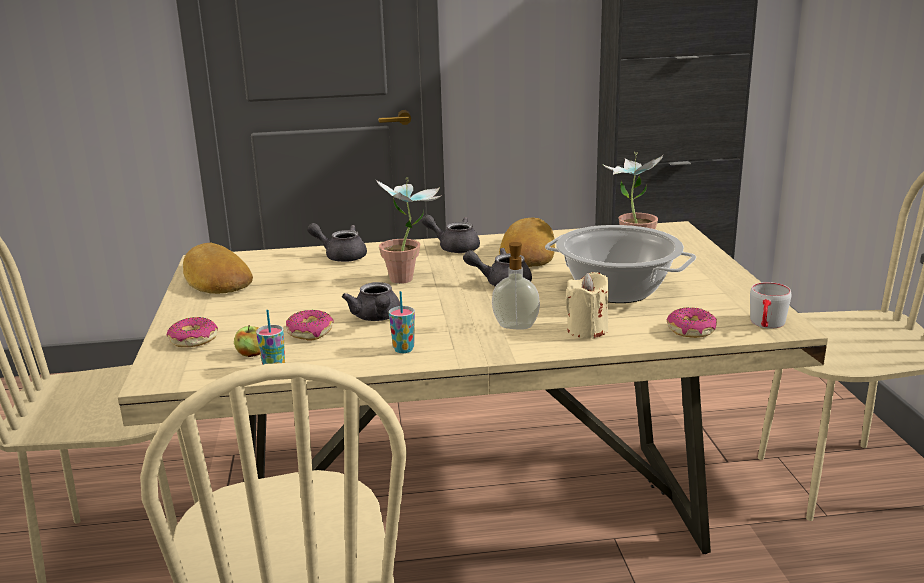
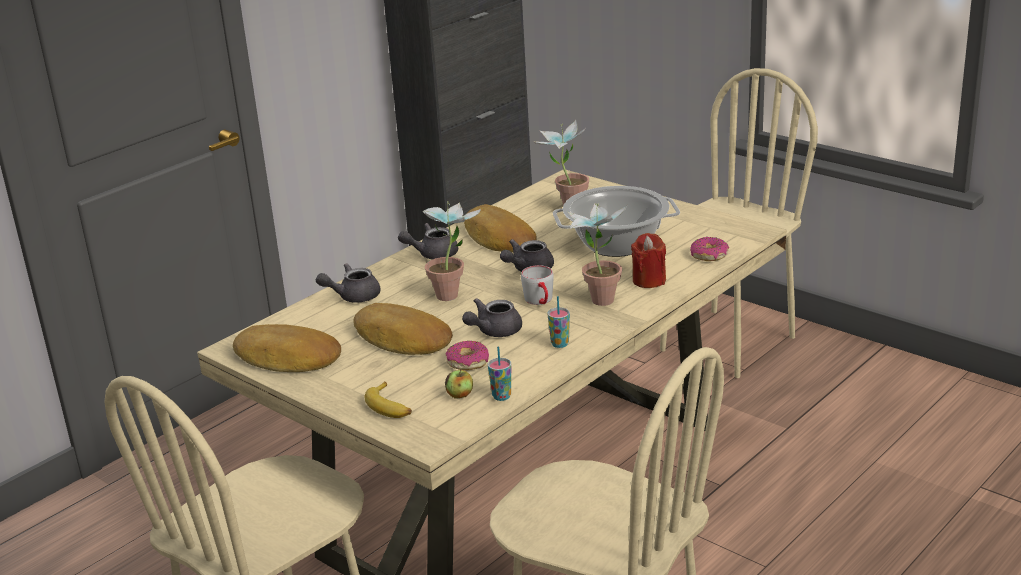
camera: 40 degrees left, 5 degrees up
(193, 340) = (390, 407): donut -> banana
(306, 296) = (401, 339): none -> bread
(377, 318) = (493, 331): grey teapot -> grey teapot turned 105 degrees clockwise
(516, 326) = (599, 296): soap dispenser -> potted plant
(587, 330) = (649, 280): beige candle -> red candle
(766, 325) = (743, 234): grey mug -> grey mug (541, 301)

